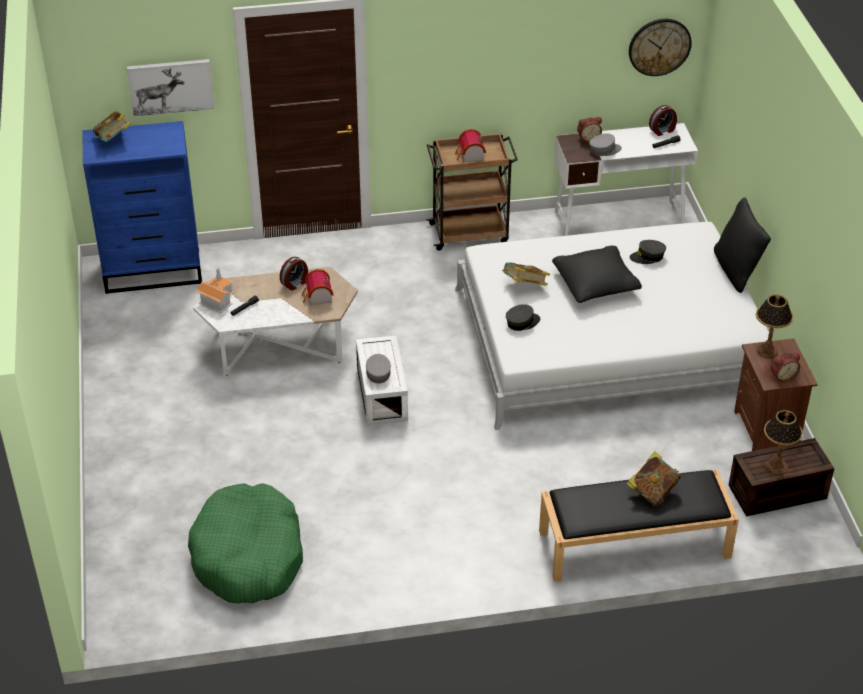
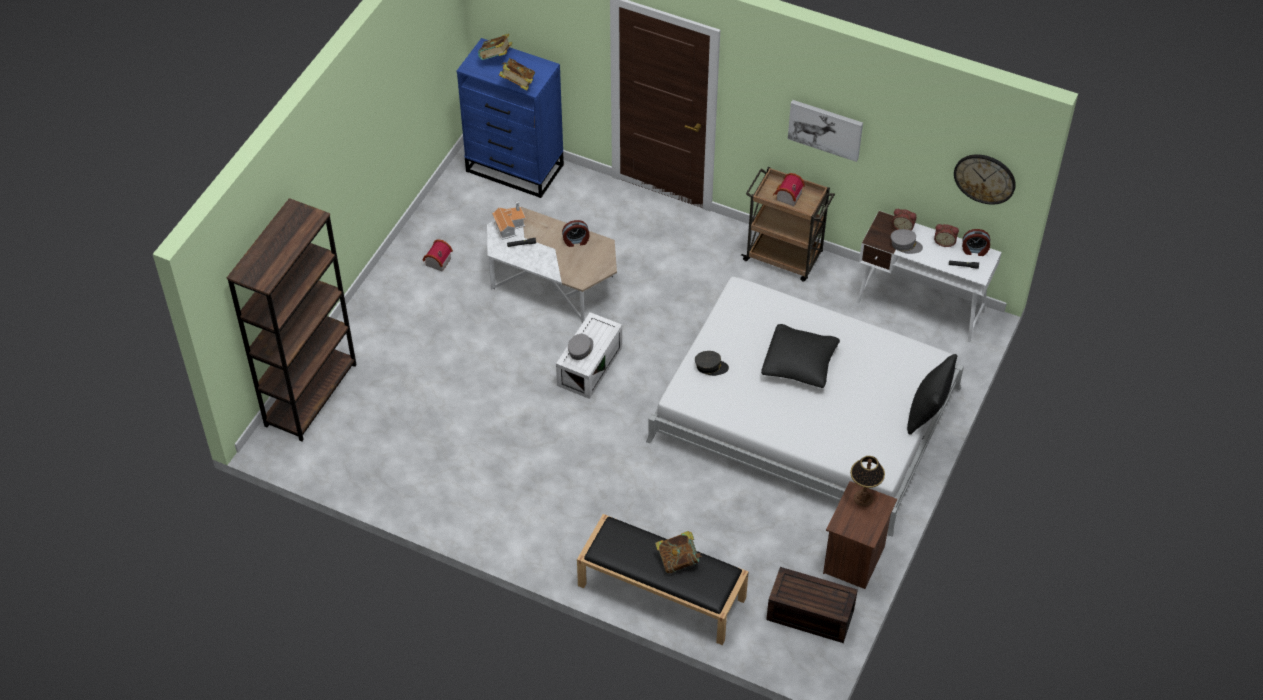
camera: 35 degrees right, 10 degrees up
(120, 556) = (311, 394): none -> brown bookcase
(171, 86) = (555, 33): picture -> picture (825, 129)
(248, 556) = (391, 443): green dog bed -> none
(317, 297) = (581, 262): toy house -> toy house (436, 262)
(524, 286) = (742, 335): book -> book (517, 84)
(647, 257) = (866, 361): grey cap -> none
(776, 466) = (802, 594): table lamp -> none
(782, 376) = (853, 525): alarm clock -> alarm clock (944, 242)

